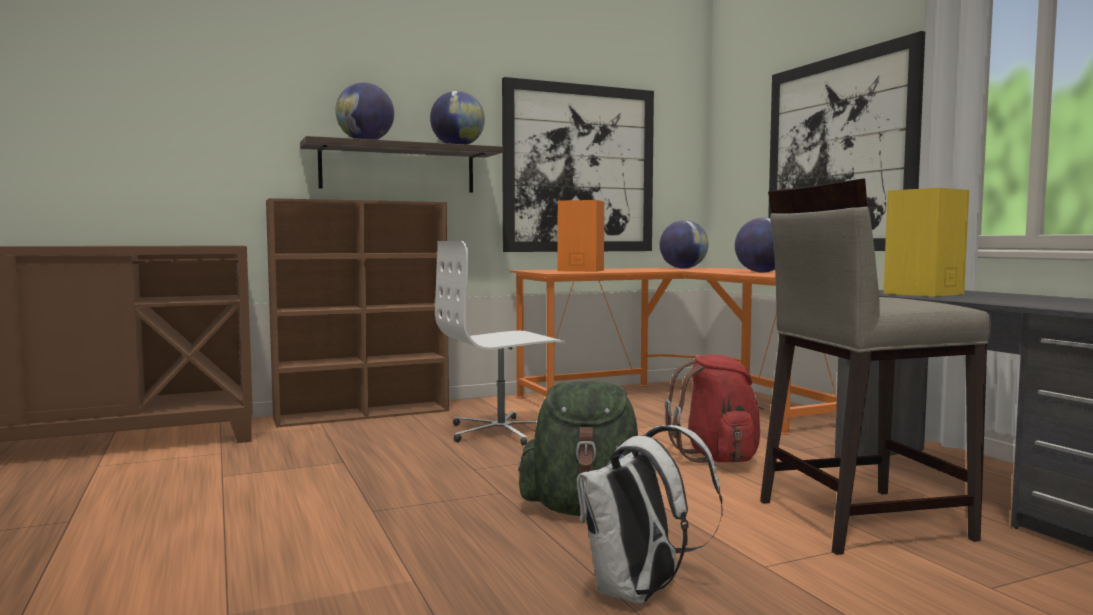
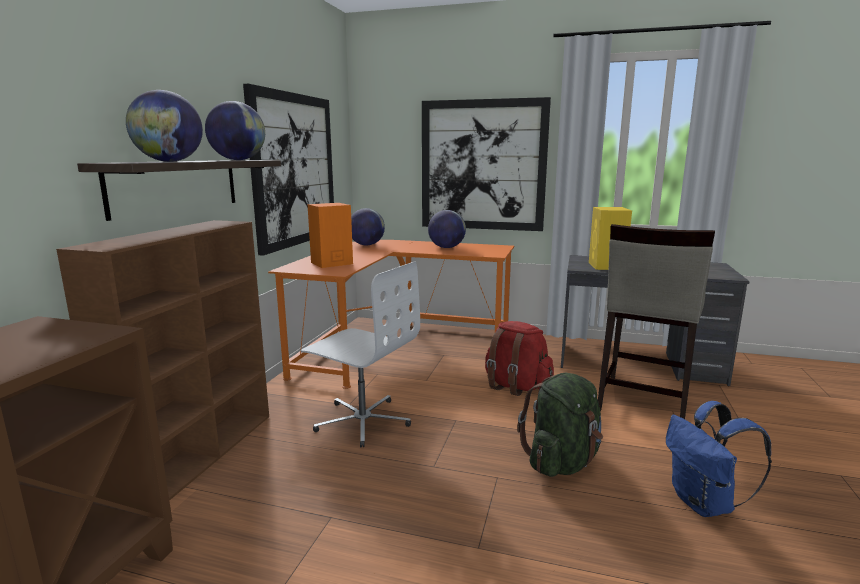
camera: 50 degrees left, 10 degrees up
(502, 432) = (362, 420): white office chair -> white office chair turned 75 degrees counterclockwise
(640, 593) = (704, 504): white backpack -> blue backpack

